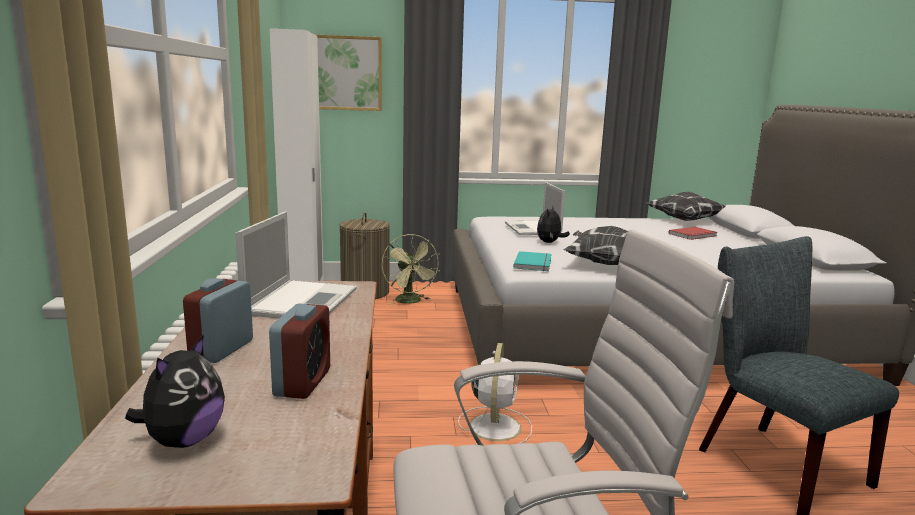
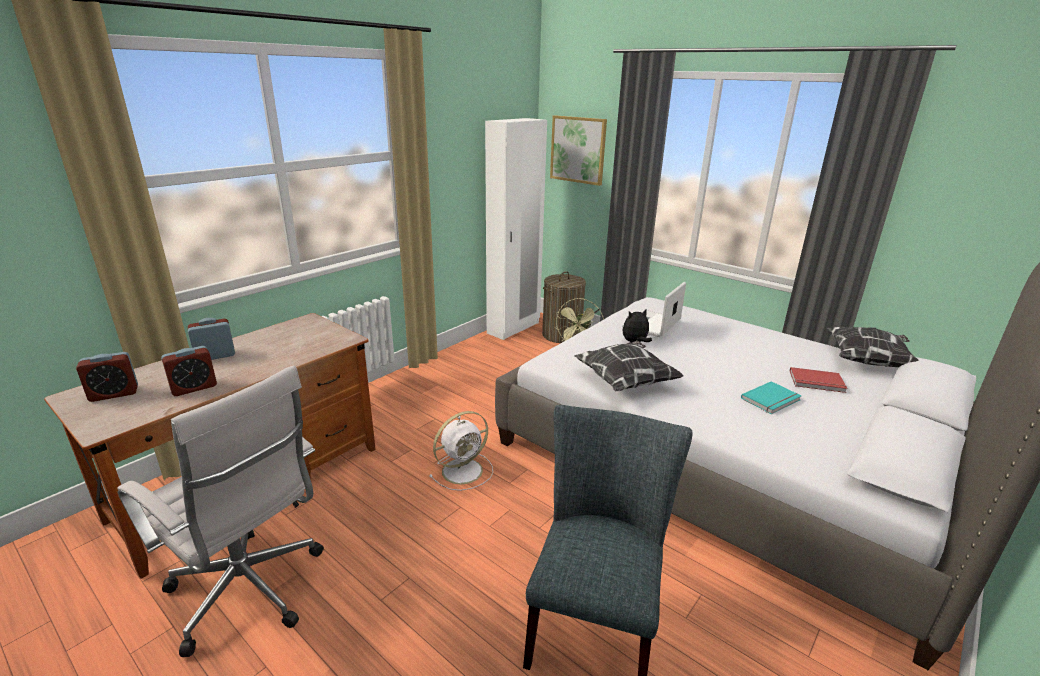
camera: 45 degrees right, 10 degrees up
(183, 440) = (114, 394): plush toy -> alarm clock
(302, 300) = (306, 339): laptop -> none
(534, 263) = (566, 358): turquoise book -> turquoise book (772, 400)

